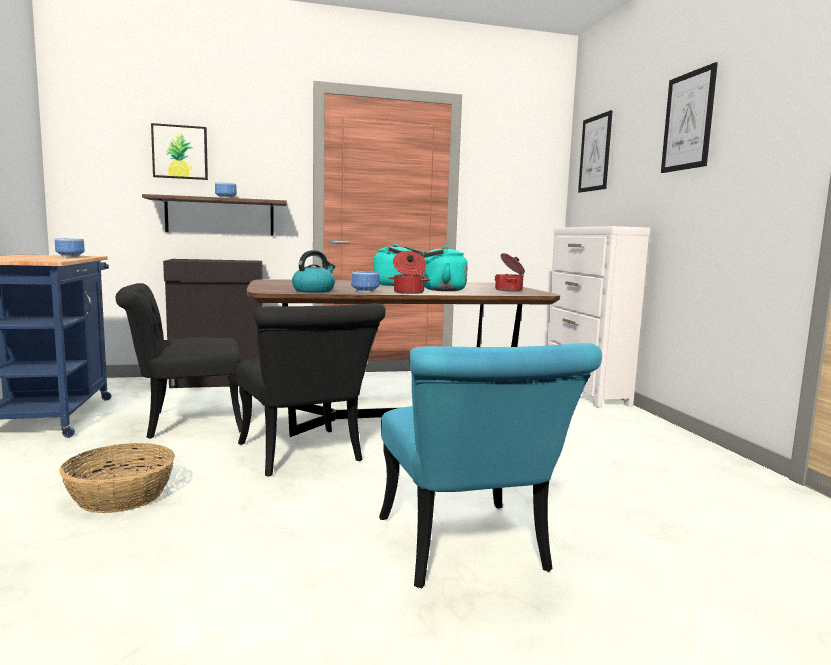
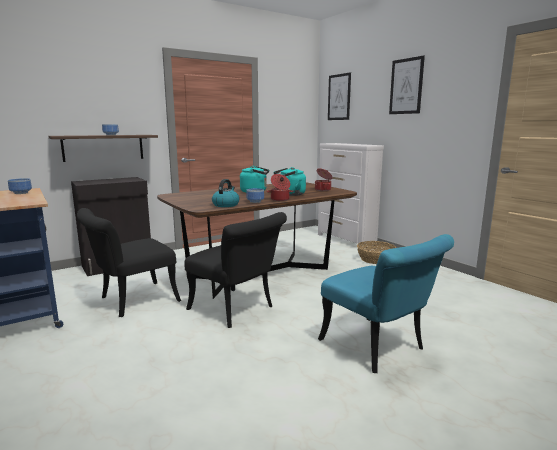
camera: 20 degrees left, 5 degrees up
(122, 496) = (153, 361): basket -> basket (376, 259)
(180, 152) = (69, 101): picture -> none

